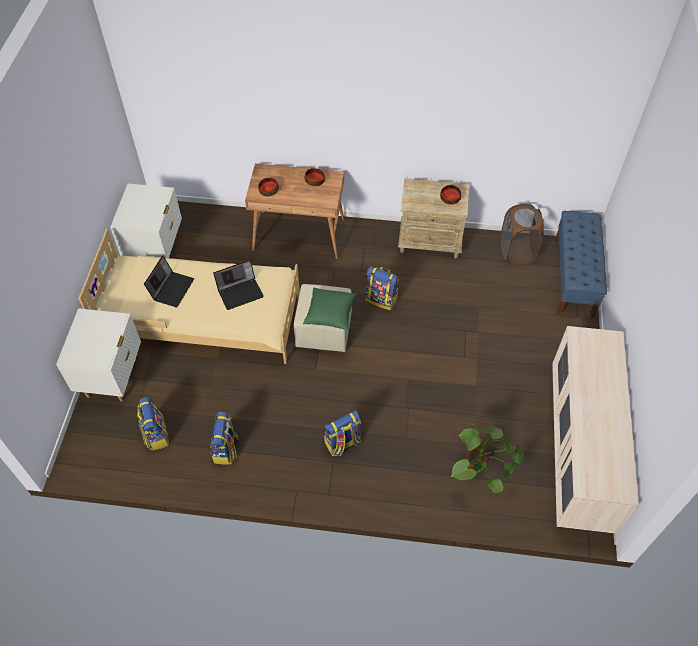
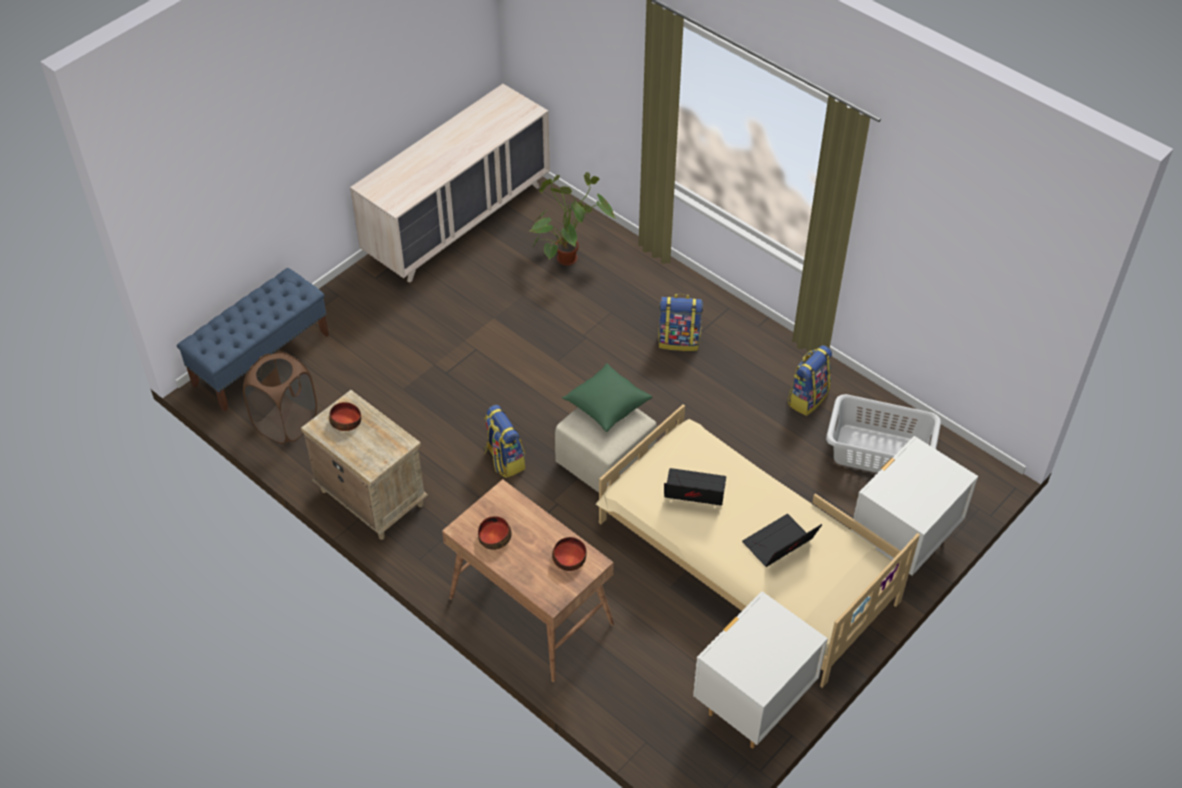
camera: 145 degrees left, 5 degrees down
(155, 434) = (878, 453): backpack -> grey laundry basket

